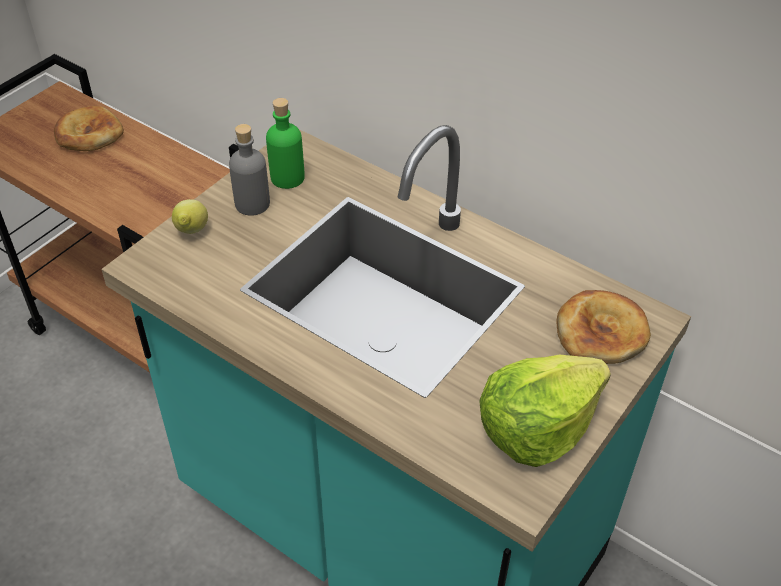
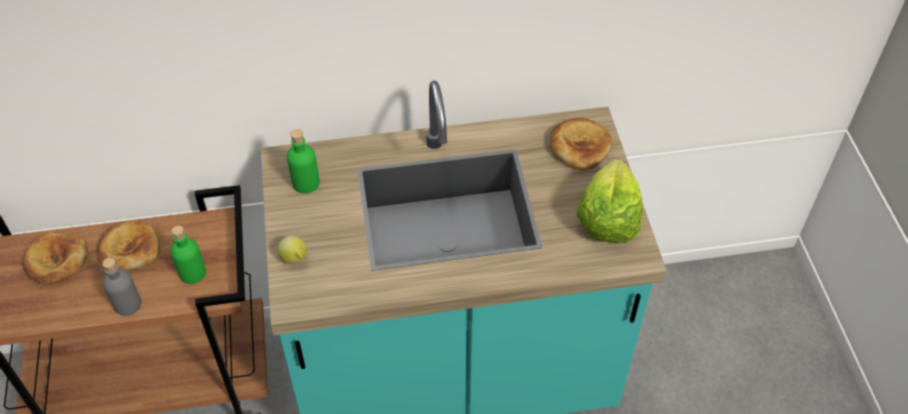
camera: 45 degrees left, 5 degrees up
(144, 162) = (130, 250): none -> bread
(162, 212) = (192, 273): none -> green bottle
(252, 204) = (307, 215): grey bottle -> grey bottle (127, 304)

